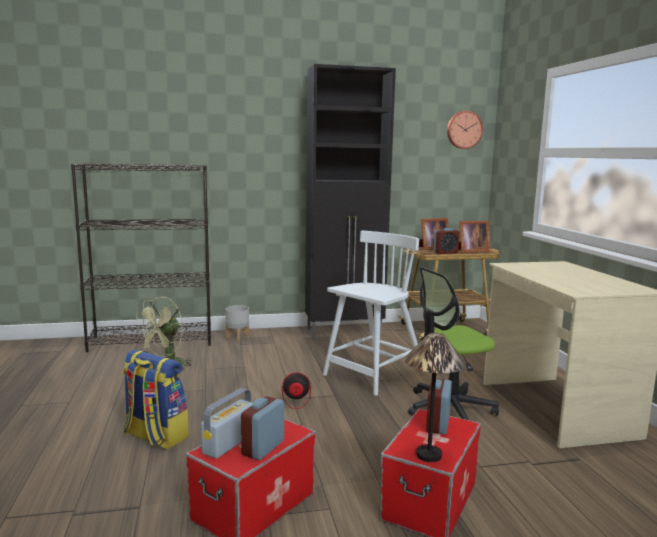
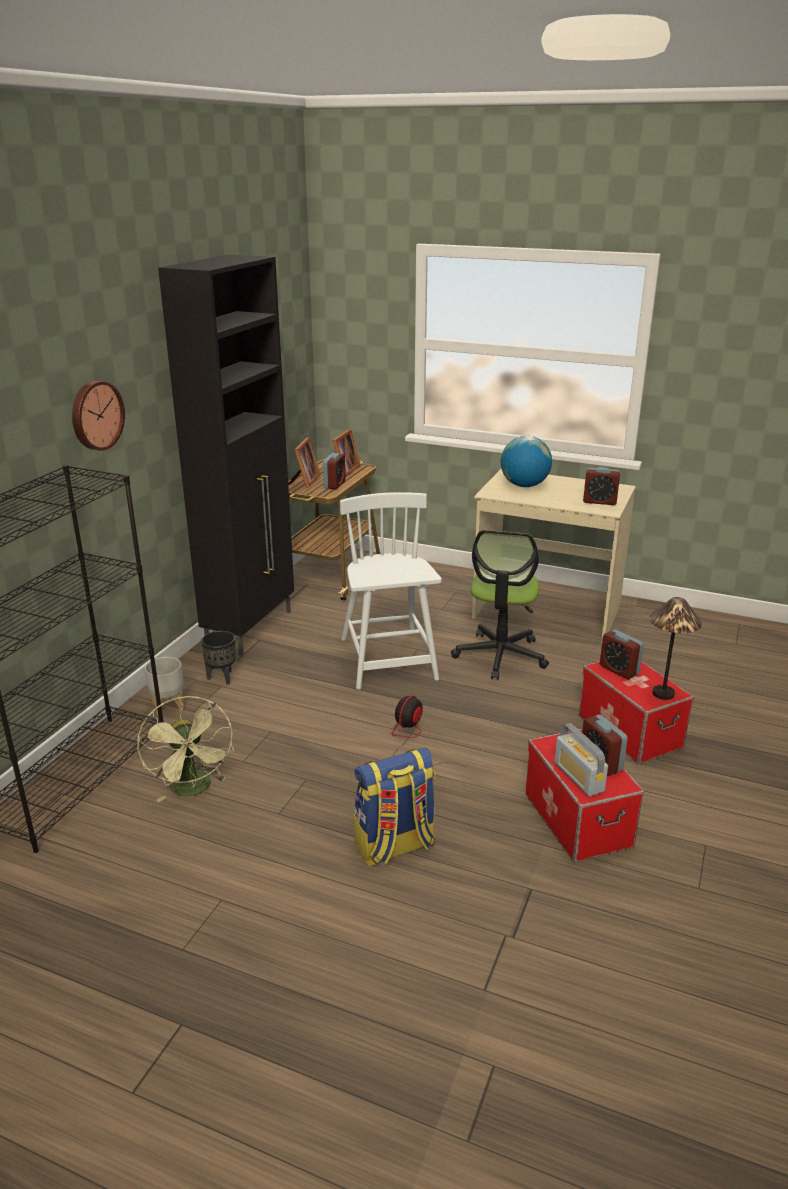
camera: 55 degrees left, 15 degrees up
(283, 340) = (222, 677): none -> black planter
(464, 130) = (291, 313): wall clock -> wall clock (95, 415)
(549, 268) = (524, 485): none -> globe
(587, 288) = (599, 501): none -> alarm clock

